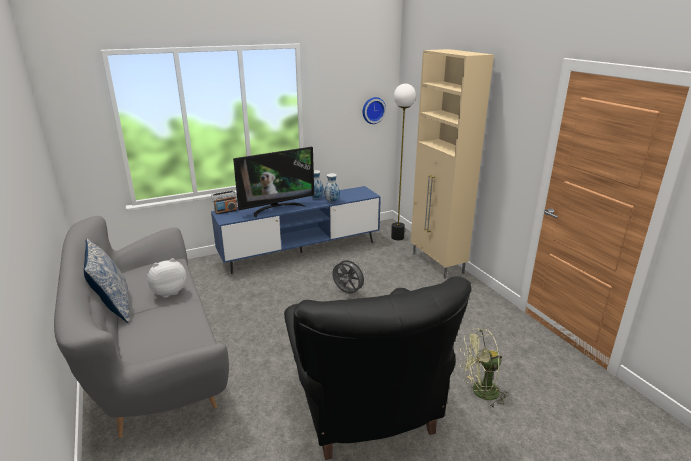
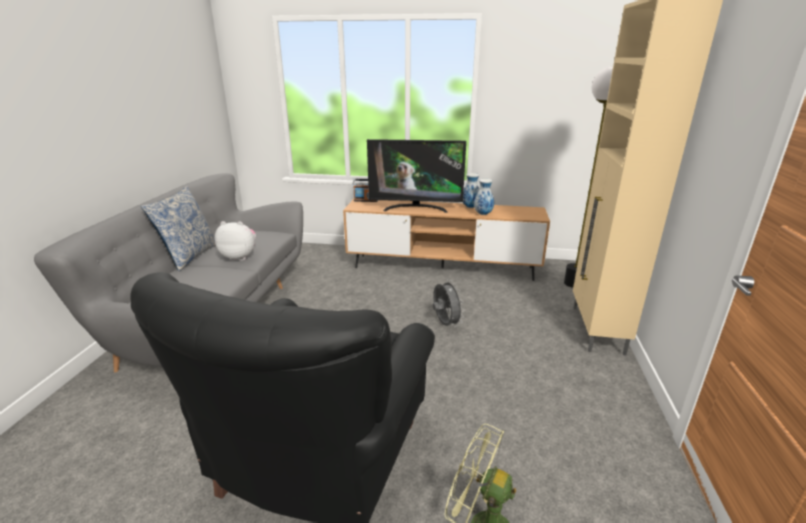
camera: 35 degrees right, 0 degrees up
(301, 252) = (442, 267): blue tv stand -> brown tv stand
(373, 110) = (577, 109): wall clock -> none

